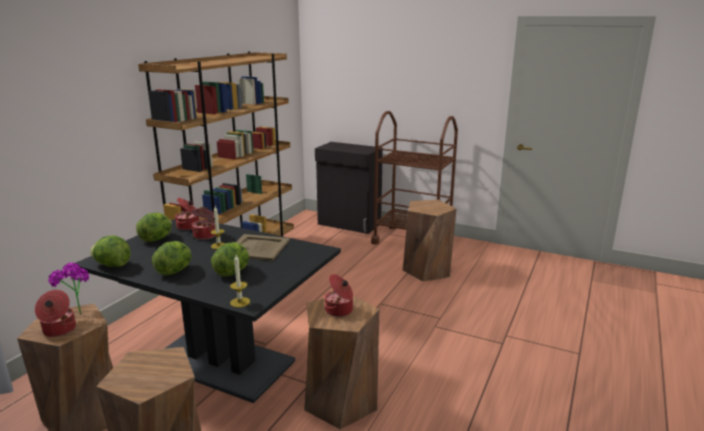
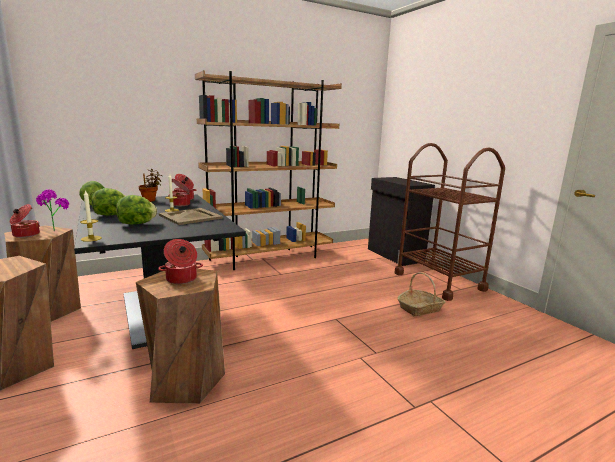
camera: 35 degrees right, 5 degrees down
(157, 239) = (150, 200): lettuce -> potted plant
(427, 270) = (420, 308): brown stool -> basket

